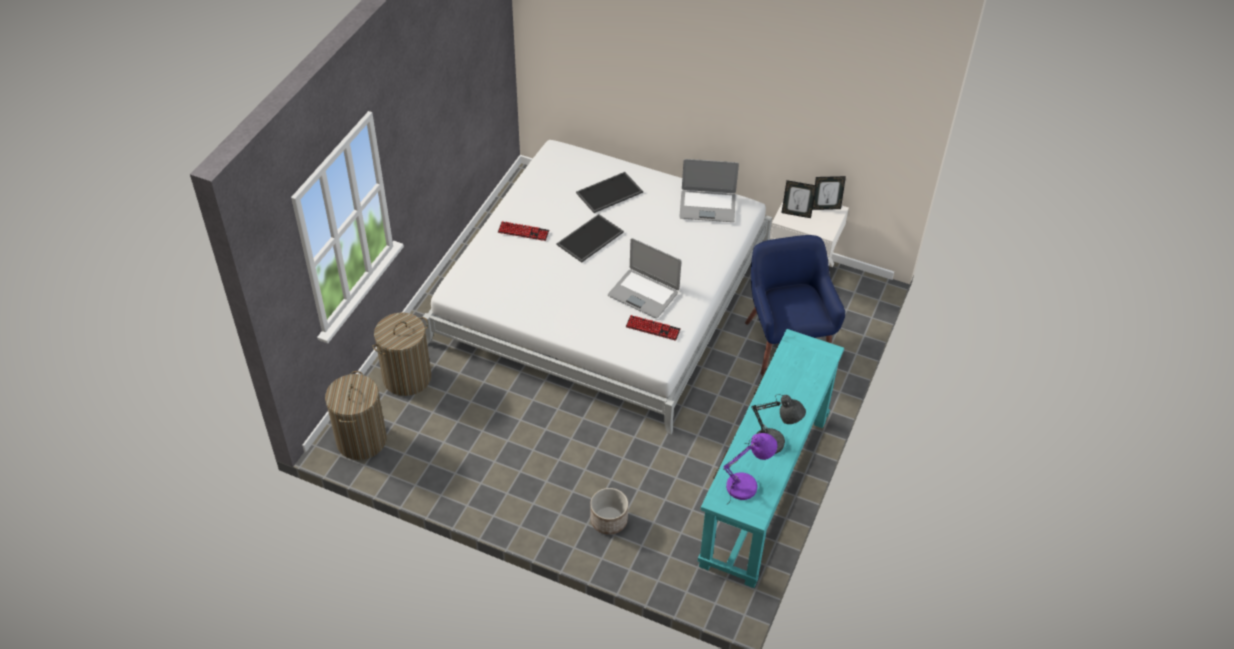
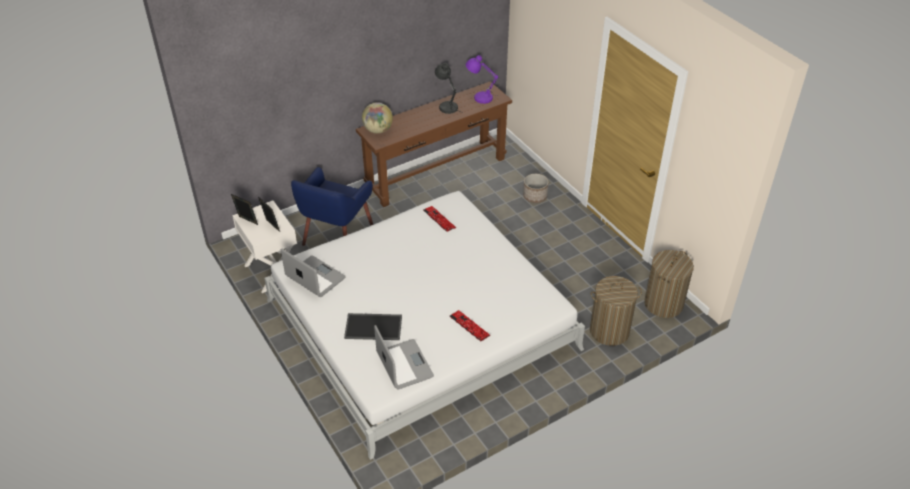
camera: 145 degrees left, 5 degrees down
(590, 239) = (424, 295): tray -> none
(643, 294) = (423, 242): laptop -> laptop (404, 365)
(764, 490) = (436, 172): turquoise console table -> brown console table
(815, 358) = (378, 130): none -> globe

